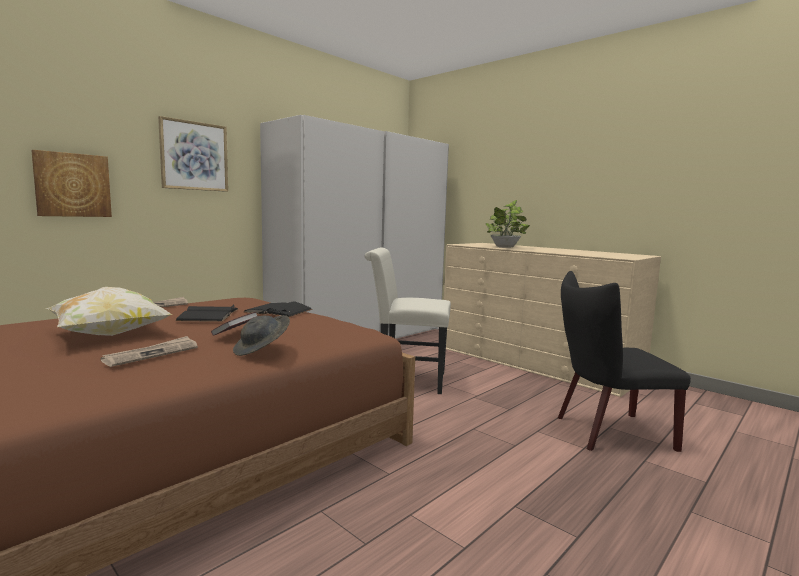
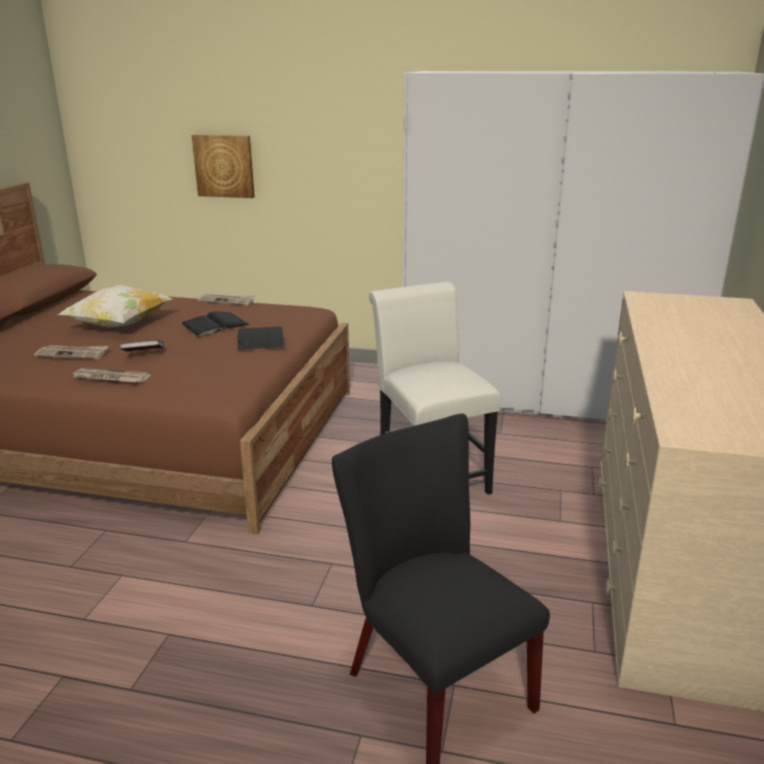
camera: 60 degrees right, 15 degrees up
(194, 156) = (337, 126): picture -> none
(262, 350) = (110, 378): grey hat -> newspaper
(505, 247) = (671, 327): potted plant -> none

